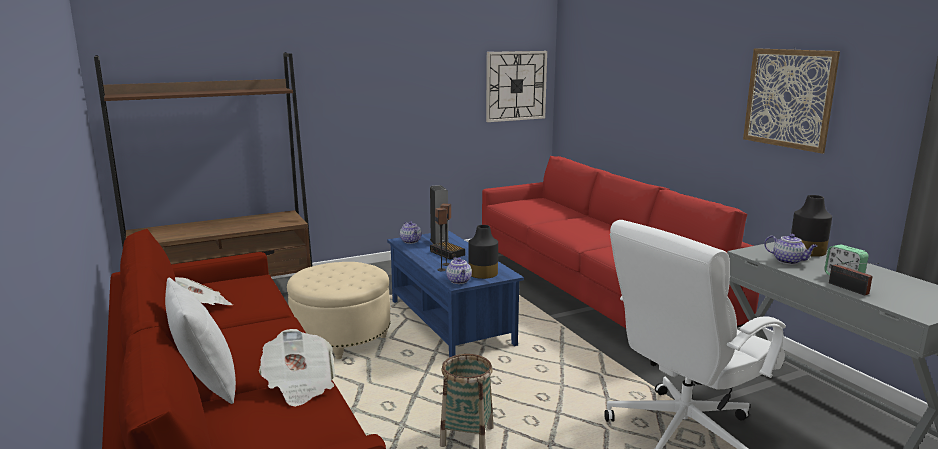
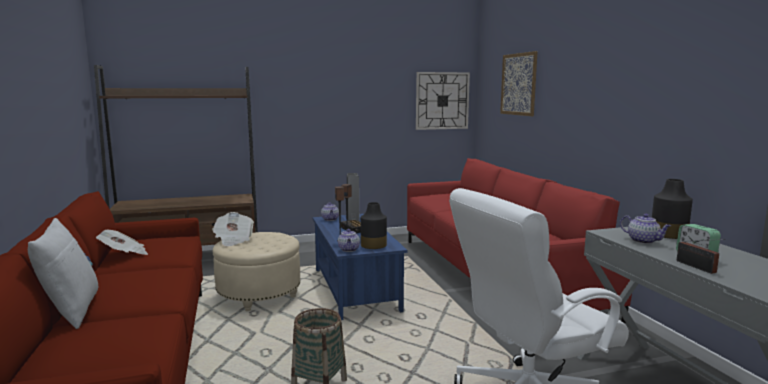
camera: 10 degrees right, 5 degrees down
(299, 385) = (144, 318): newspaper -> newspaper (233, 240)
(789, 97) = (658, 91): picture -> picture (518, 83)

